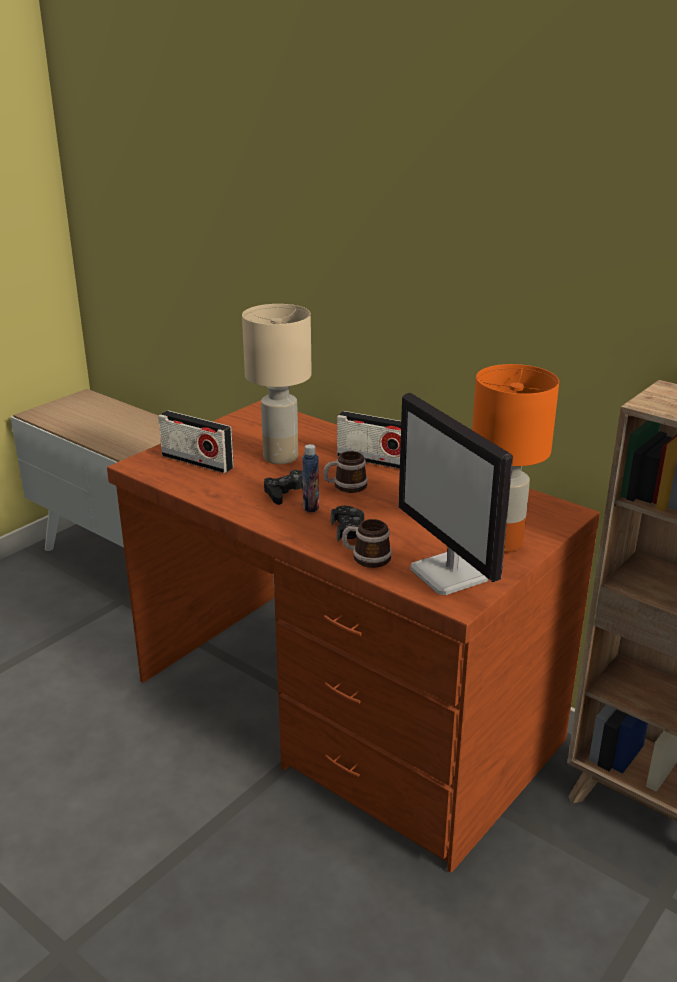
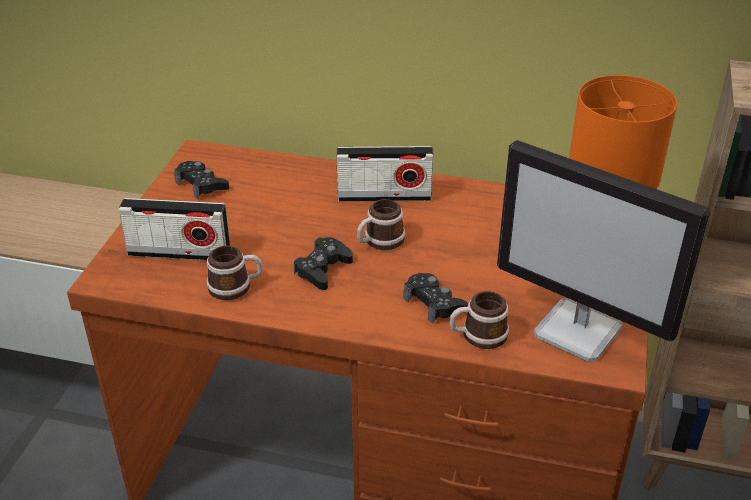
camera: 25 degrees left, 10 degrees up
(217, 488) = (236, 286): none -> mug
(248, 427) = (201, 185): none -> black game controller
(281, 457) = (276, 219): beige table lamp -> none
(311, 506) = (363, 281): bottle -> none

